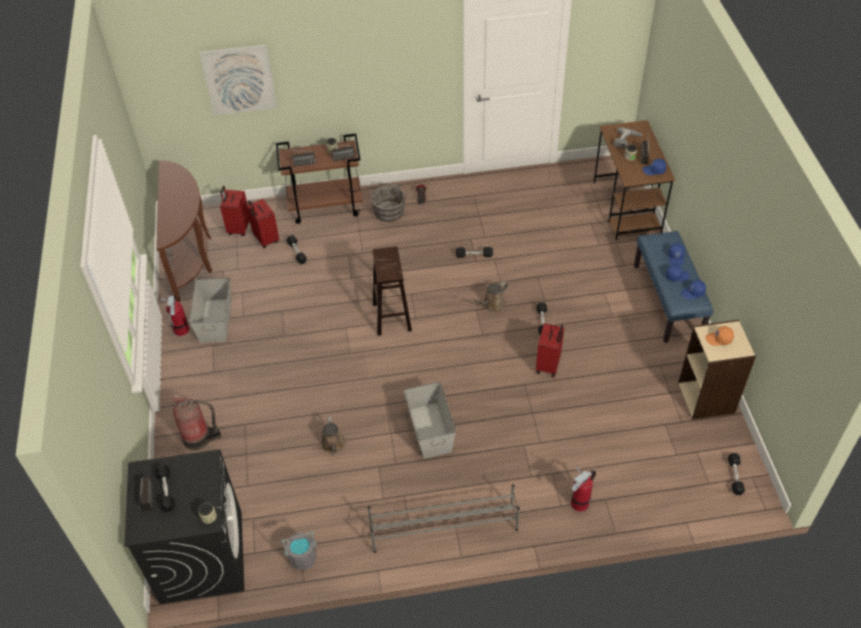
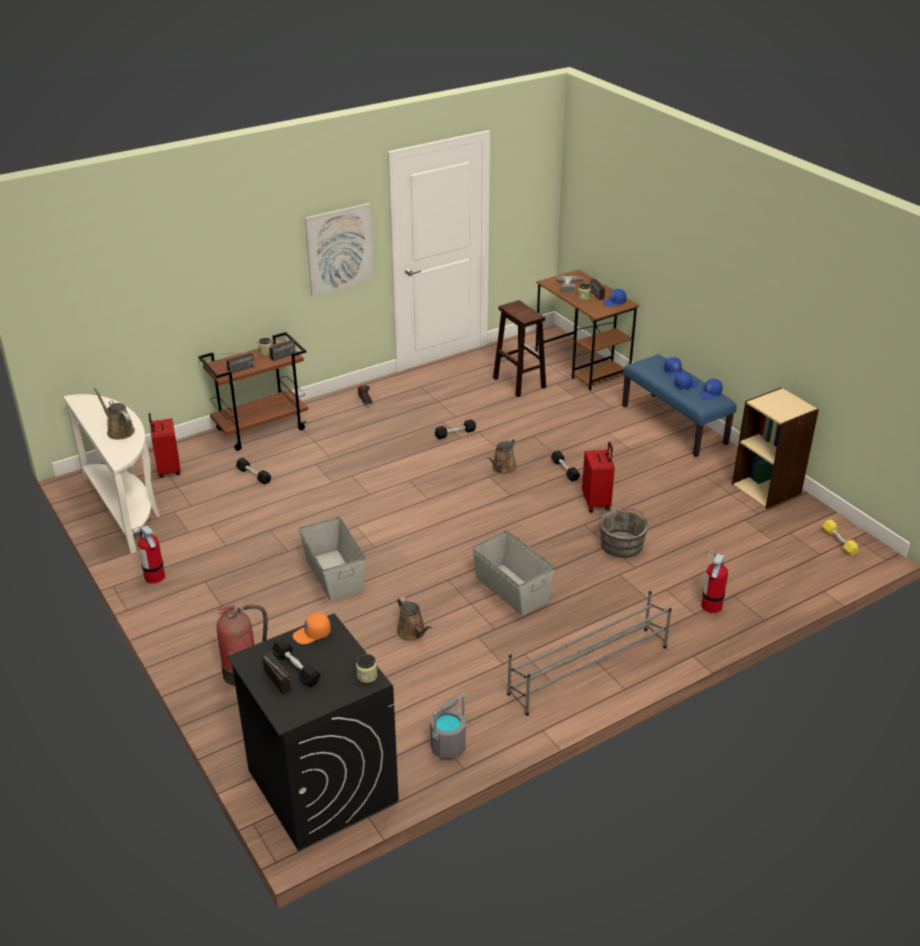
camera: 25 degrees left, 15 degrees down
(179, 208) = (119, 431): none -> brown watering can
(192, 257) = (126, 508): brown console table -> white console table
(215, 320) = (193, 558): grey storage box -> grey storage box (333, 575)
(239, 80) = (155, 277): picture -> picture (339, 249)
(265, 239) = (207, 472): red suitcase -> none
(389, 210) = (336, 417): grey bucket -> grey bucket (621, 543)
(391, 316) = (401, 504): brown stool -> brown stool (518, 382)
(719, 339) = (776, 405): orange cap -> orange cap (312, 634)
(735, 476) = (839, 542): black dumbbell -> yellow dumbbell

